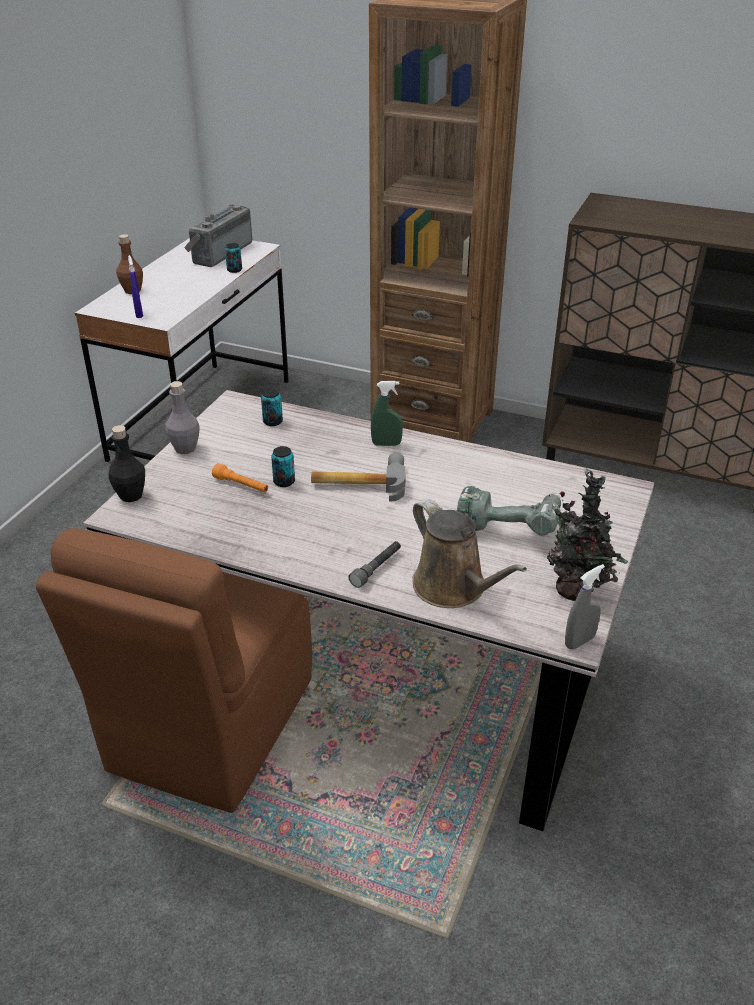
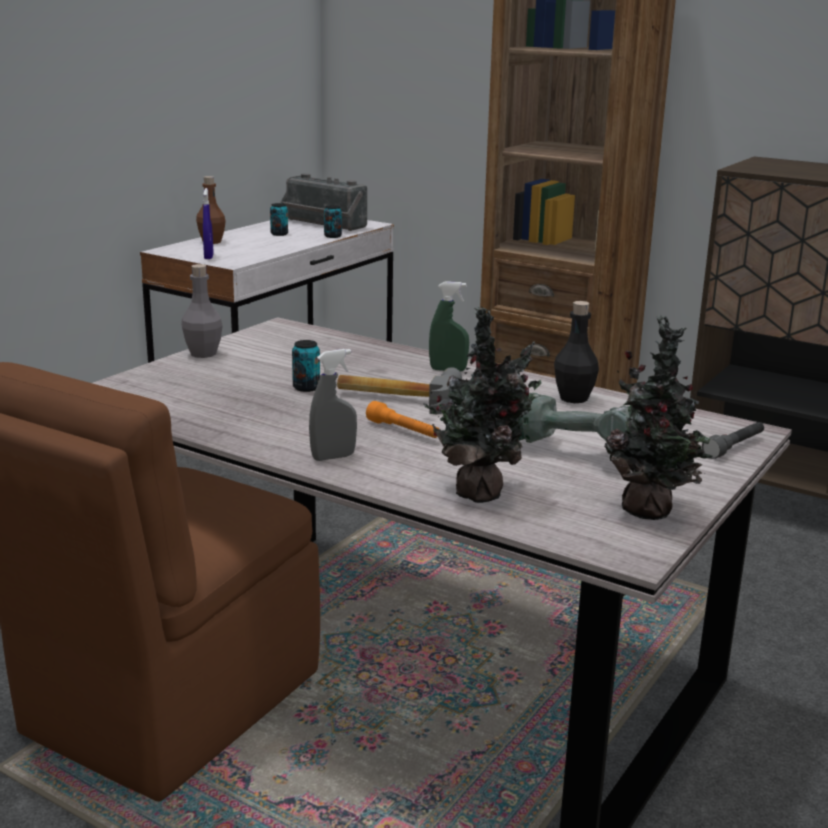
camera: 10 degrees right, 15 degrees down
(131, 495) = (118, 382): black bottle -> black bottle (573, 398)
(219, 252) = (323, 224): radio -> radio turned 90 degrees counterclockwise
(241, 485) = (253, 386): orange flashlight -> orange flashlight (403, 431)
(272, 422) = (318, 343): can -> can (279, 234)
(376, 569) = (386, 466): grey flashlight -> grey flashlight (734, 447)
(453, 588) = (480, 492): brown watering can -> potted plant
(579, 641) = (638, 557): grey spray bottle -> grey spray bottle (333, 457)

